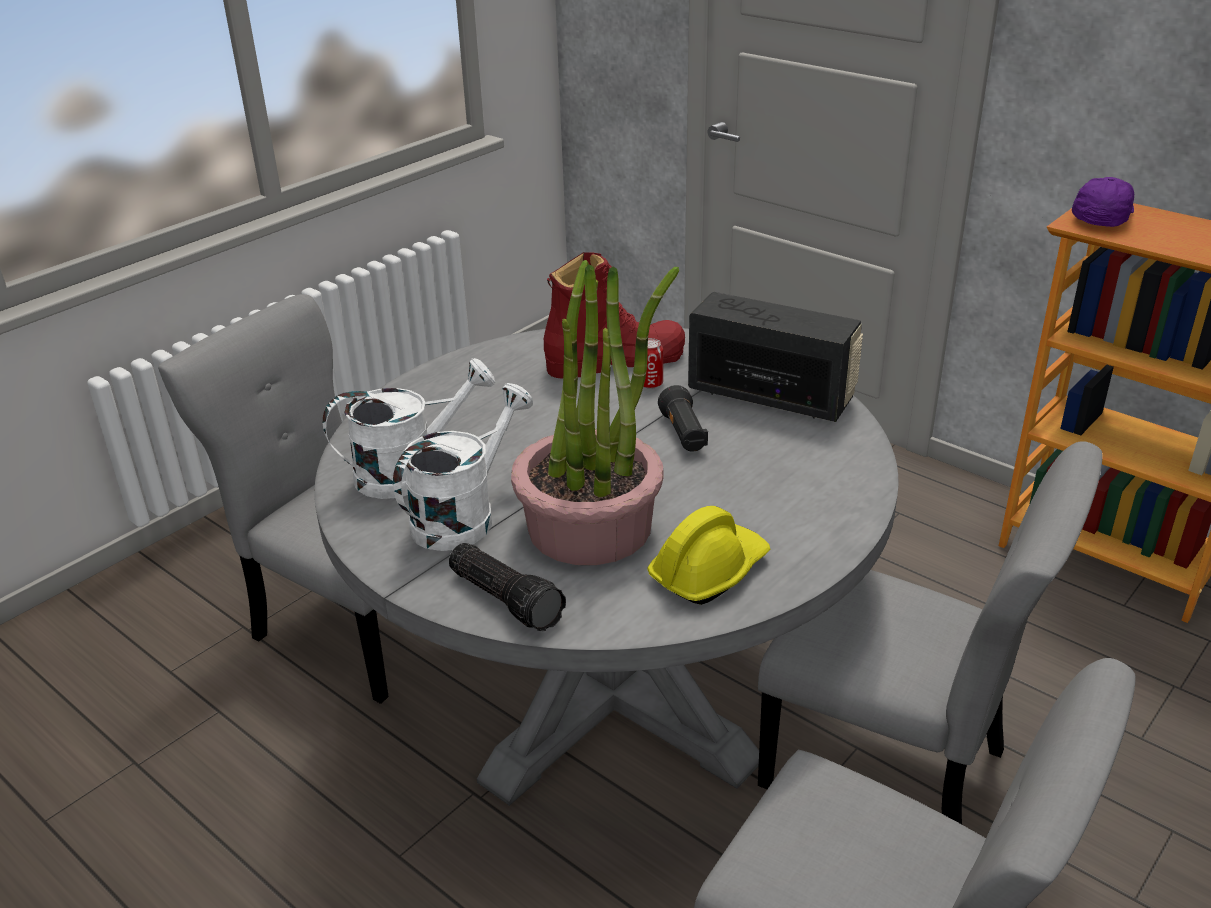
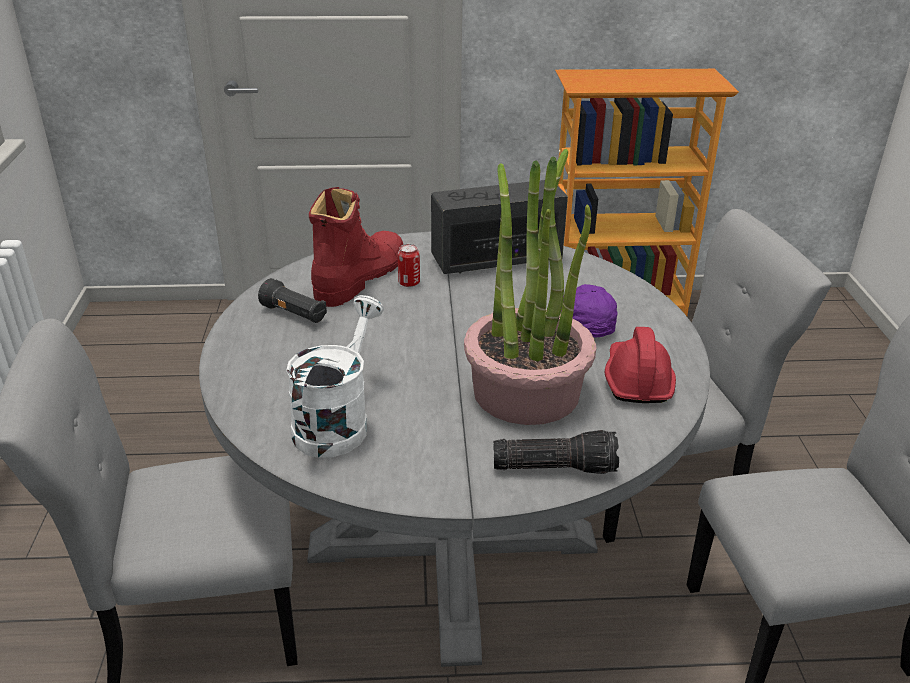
camera: 45 degrees left, 0 degrees up
(463, 516) = (431, 430): white watering can -> none
(683, 434) = (484, 305): black flashlight -> black flashlight (294, 314)
(709, 571) = (637, 380): yellow hard hat -> red hard hat
(1102, 217) = (584, 80): purple cap -> purple cap (585, 321)

